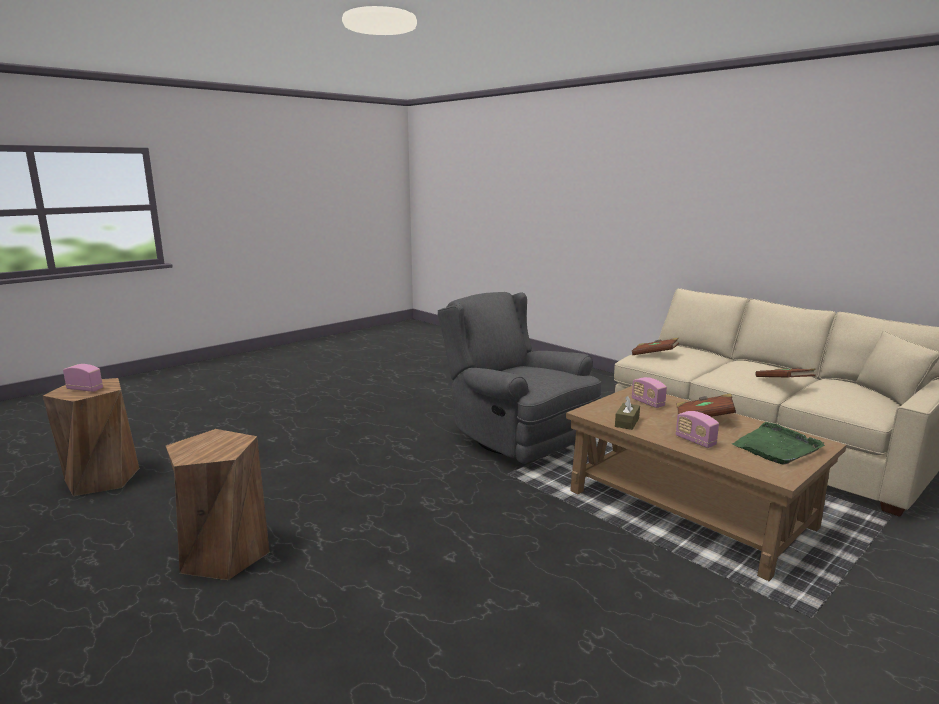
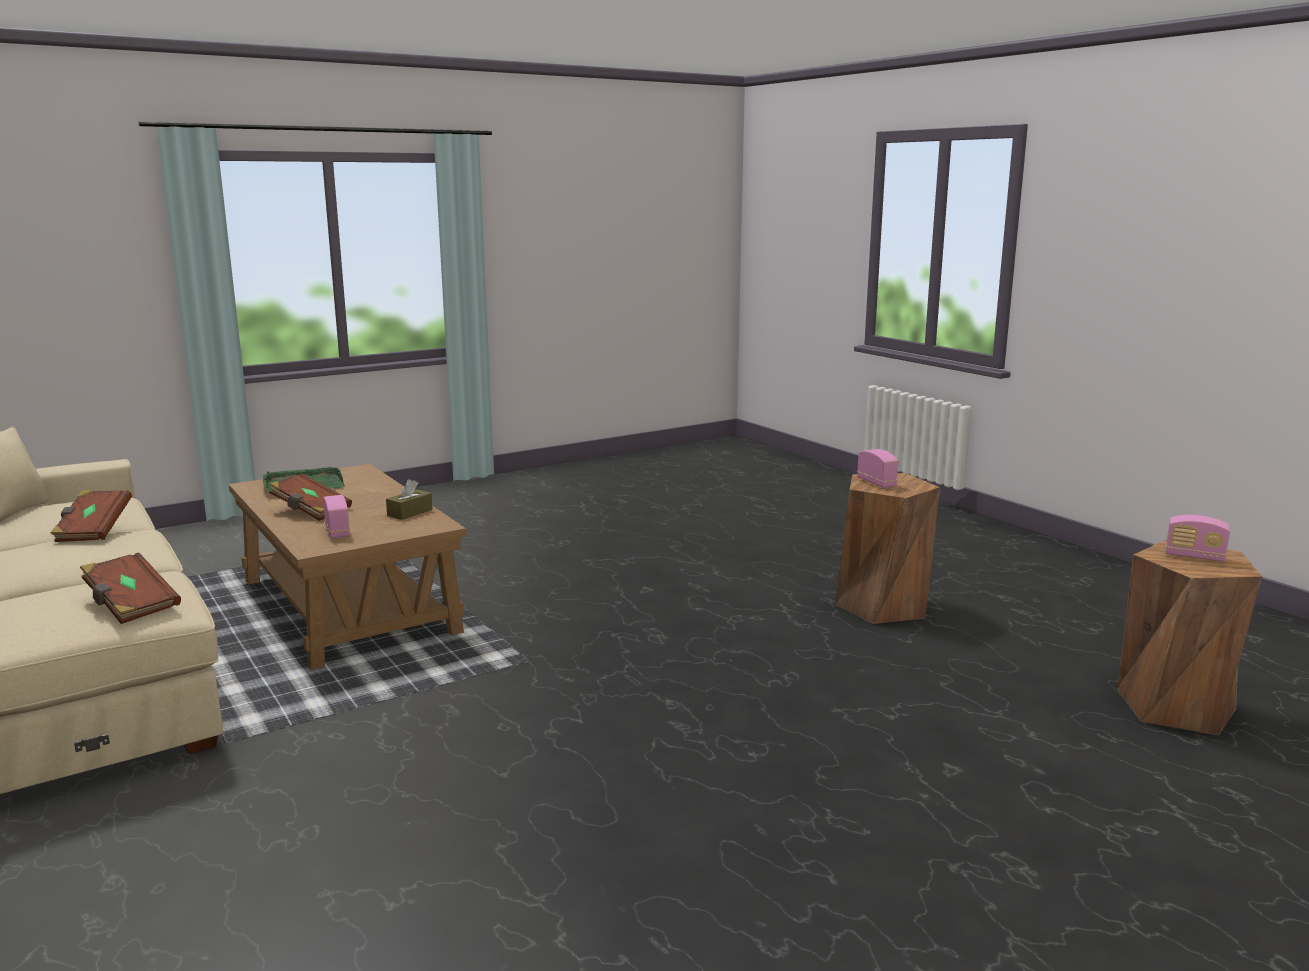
camera: 170 degrees left, 0 degrees up
(516, 439) = (461, 723): grey armchair -> none
(695, 441) = (372, 493): radio -> radio (876, 483)

